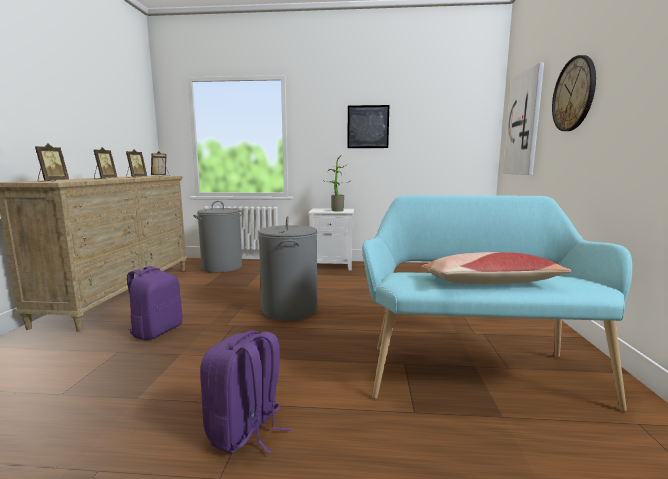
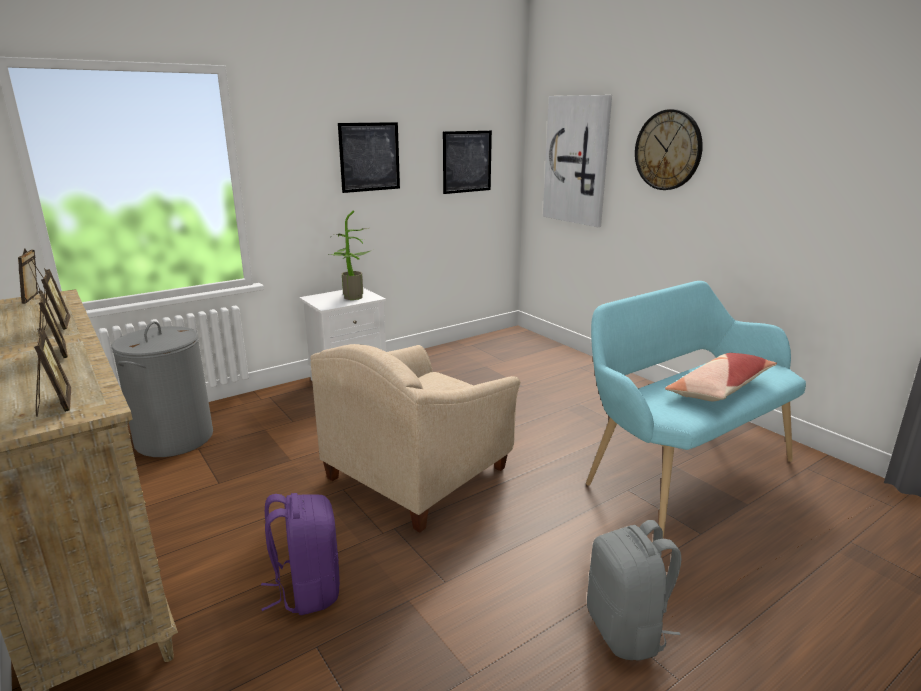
camera: 40 degrees left, 10 degrees up
(246, 431) = (627, 631): purple backpack -> grey backpack
(289, 309) = (419, 474): grey laundry basket -> beige armchair
(445, 132) = (467, 161): none -> picture

